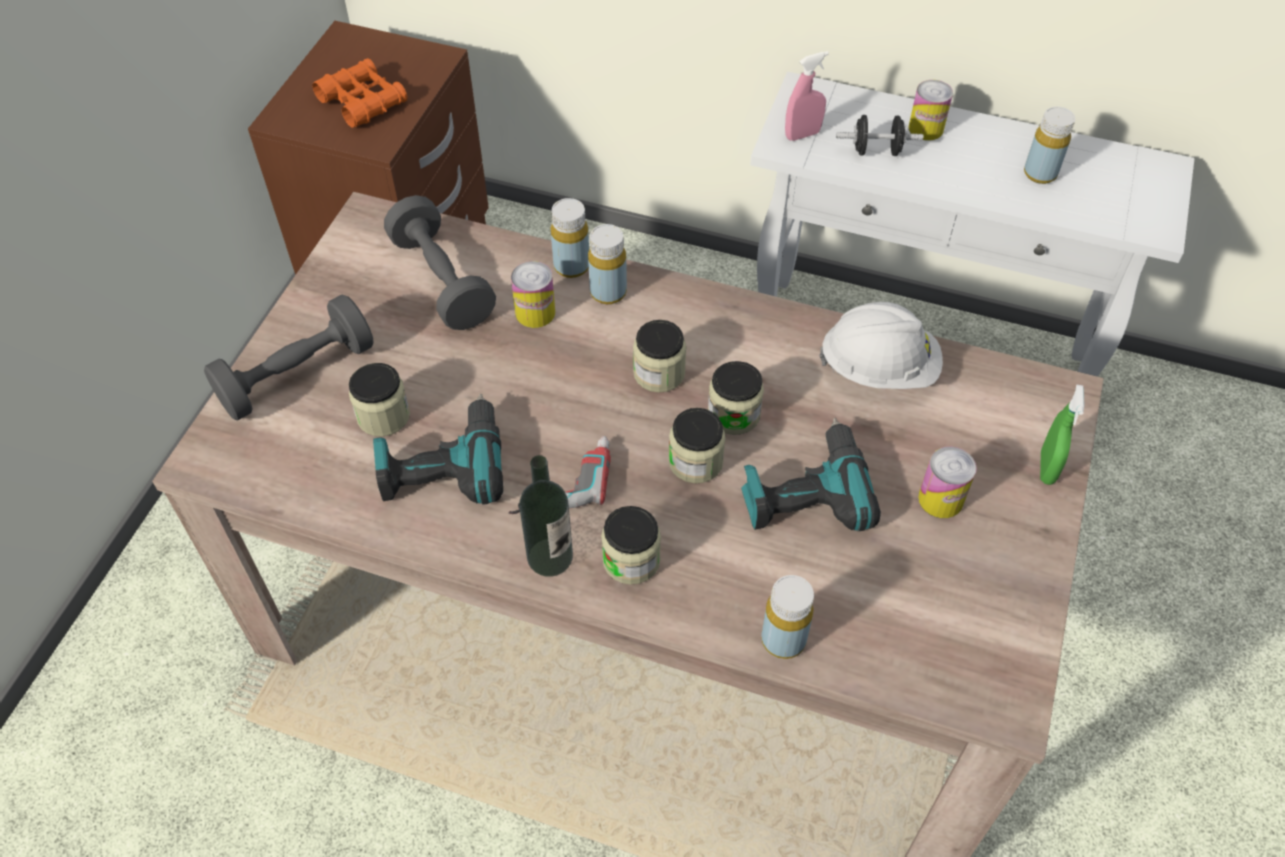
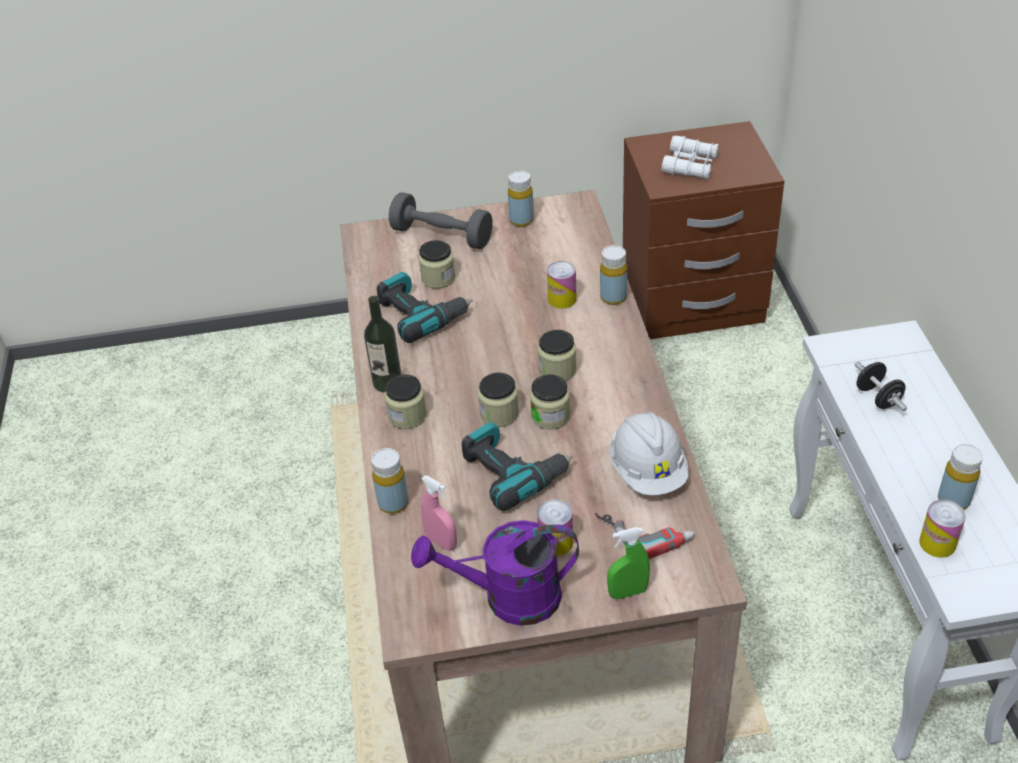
camera: 65 degrees right, 10 degrees down
(362, 102) = (690, 165): orange binoculars -> white binoculars
(442, 281) = (554, 253): grey dumbbell -> none
(562, 480) = (444, 364): power drill -> power drill (645, 530)
(608, 292) = (605, 321): yellow bottle -> yellow bottle (521, 220)
(802, 135) = (852, 353): pink spray bottle -> pink spray bottle (441, 542)
(926, 128) = (934, 416): can -> can (937, 543)
(1004, 582) = (508, 598): none -> purple watering can

